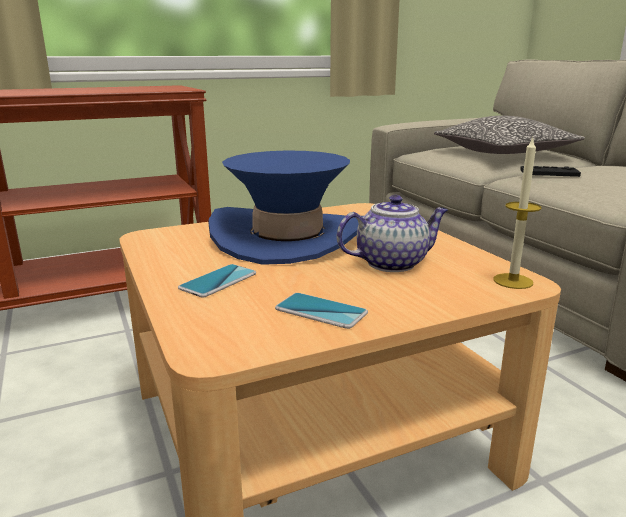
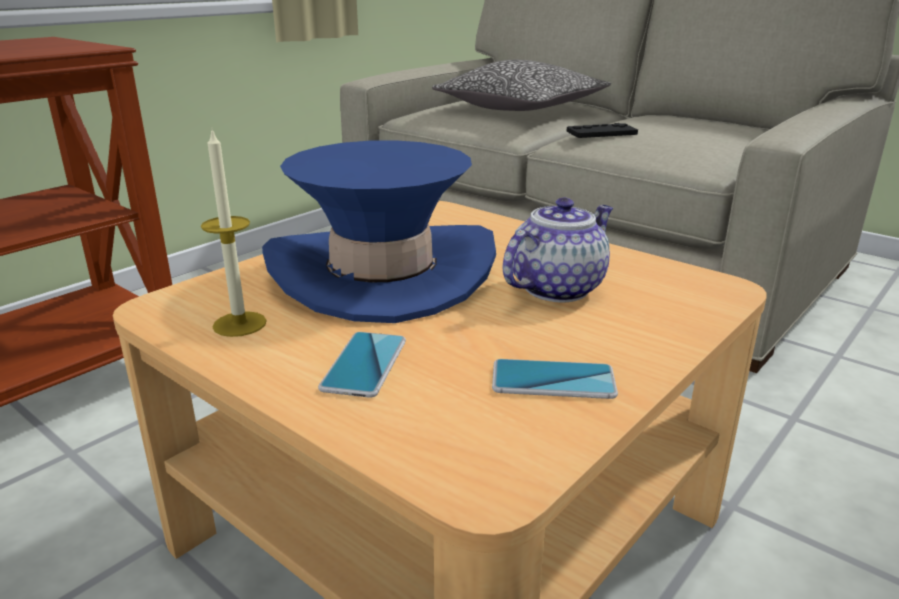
camera: 25 degrees left, 5 degrees up
(513, 281) = (710, 287): candle -> candle (239, 324)

